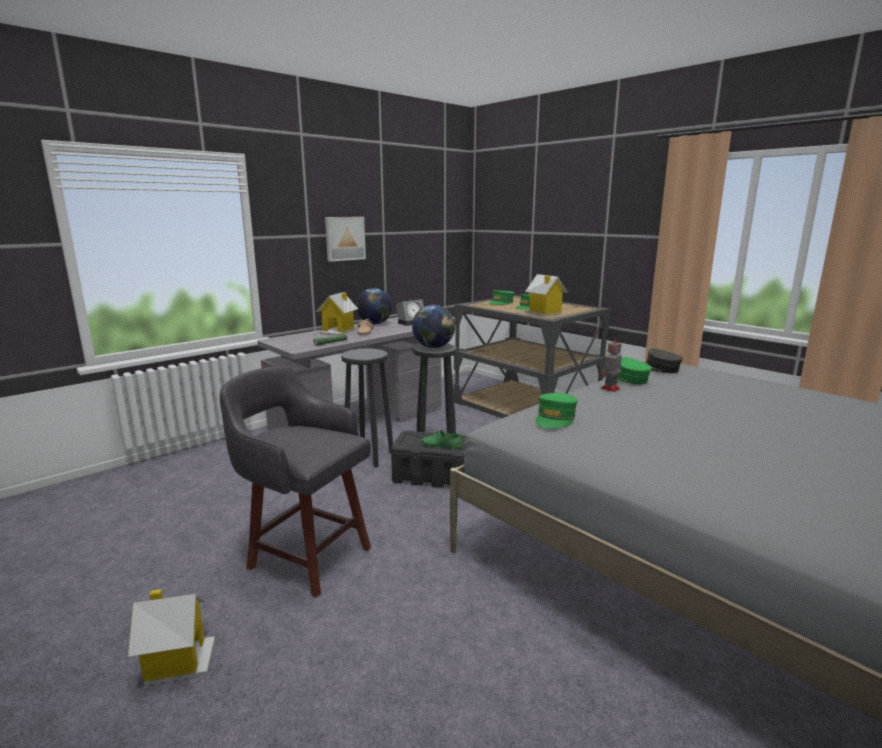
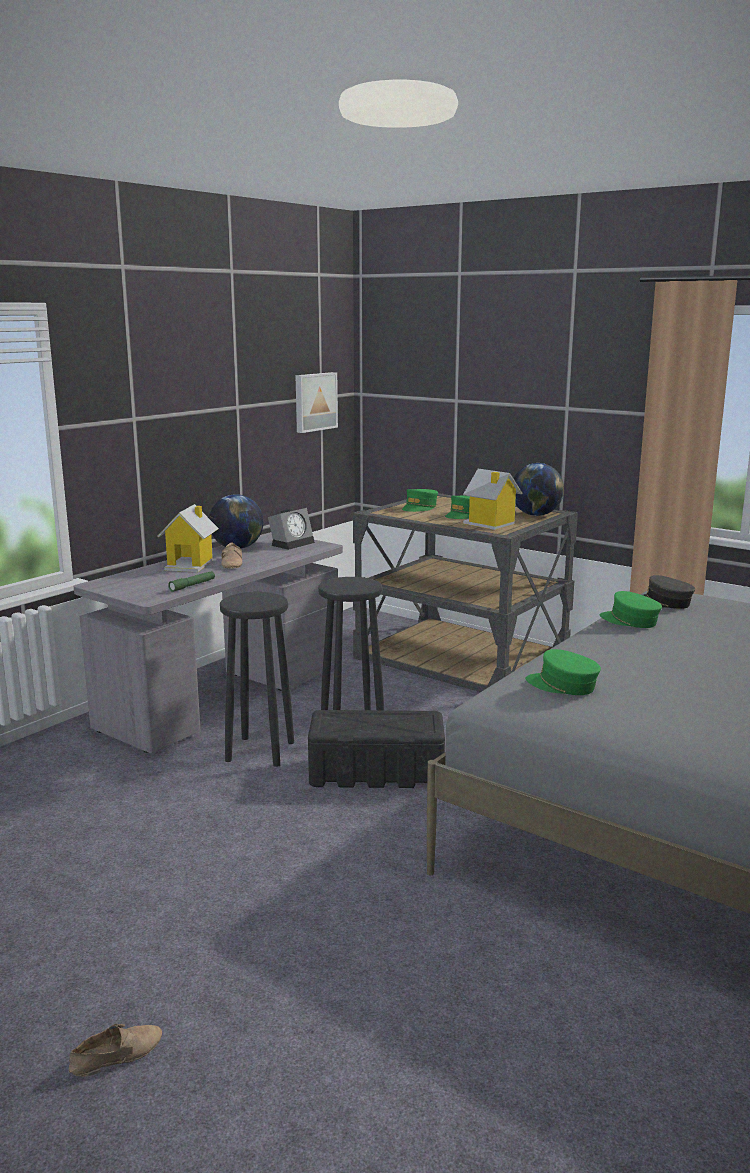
camera: 10 degrees left, 0 degrees up
(178, 661) = (116, 1054): toy house -> beige shoe
(306, 556) = (231, 901): grey stool -> none
(344, 238) = (184, 419): picture -> picture (314, 401)
(433, 347) = (349, 585): globe -> globe (536, 515)
(441, 445) = (379, 728): green shoe -> none
(555, 419) = (562, 685): green cap -> green cap turned 105 degrees clockwise
(610, 389) = (613, 637): toy robot -> none

